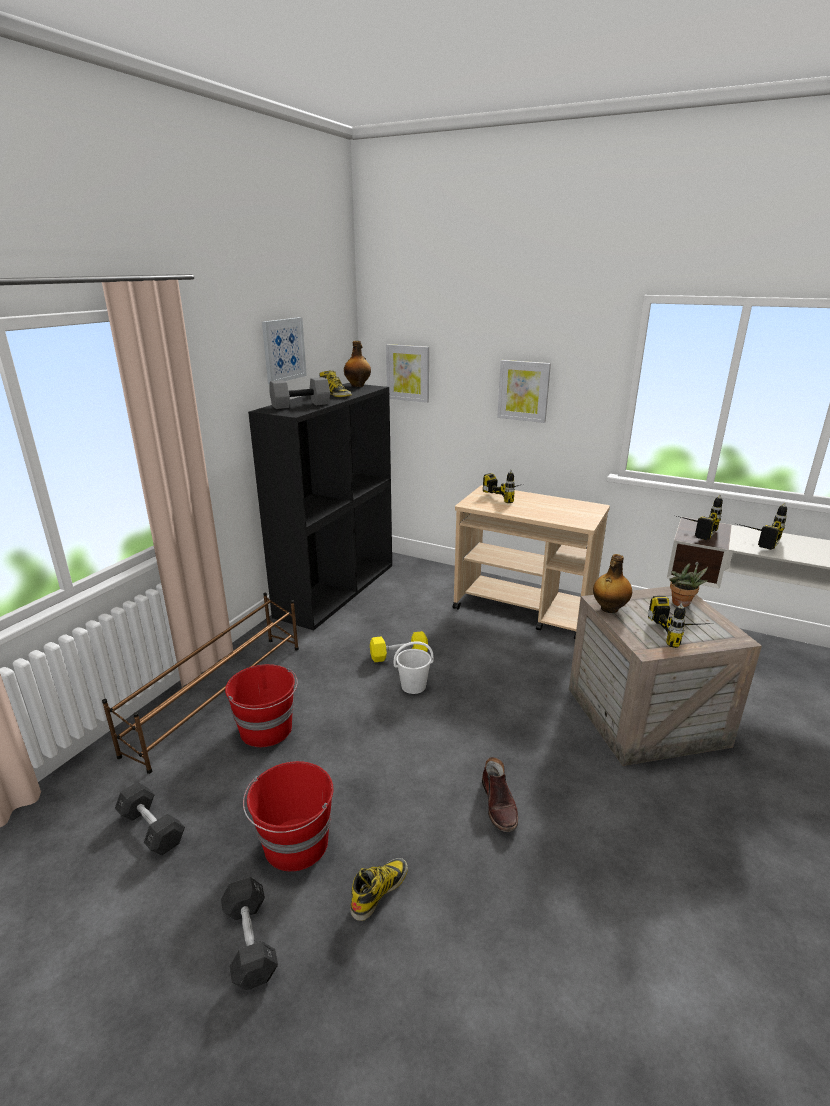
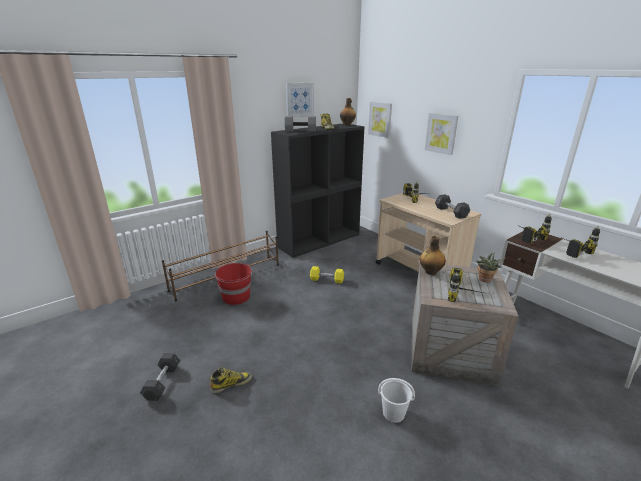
camera: 25 degrees right, 0 degrees up
(152, 828) = (160, 323): grey dumbbell -> grey dumbbell (451, 212)
(295, 844) = (211, 350): red bucket -> none
(414, 686) = (323, 296): white bucket -> white bucket (394, 413)
(499, 805) = (321, 367): brown boot -> none

